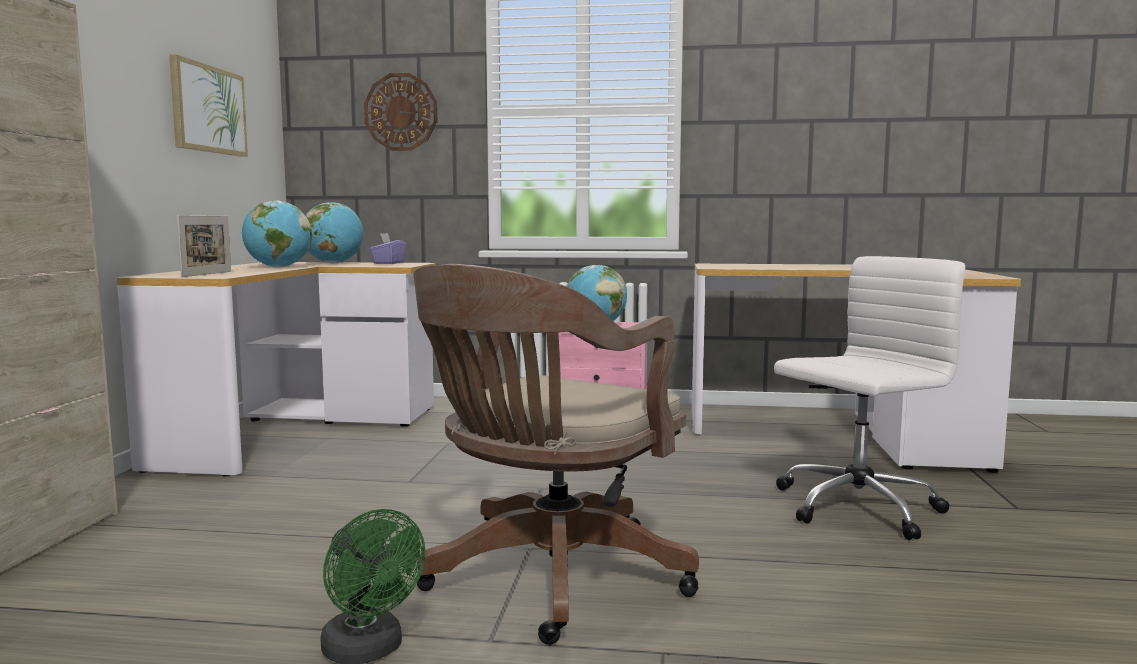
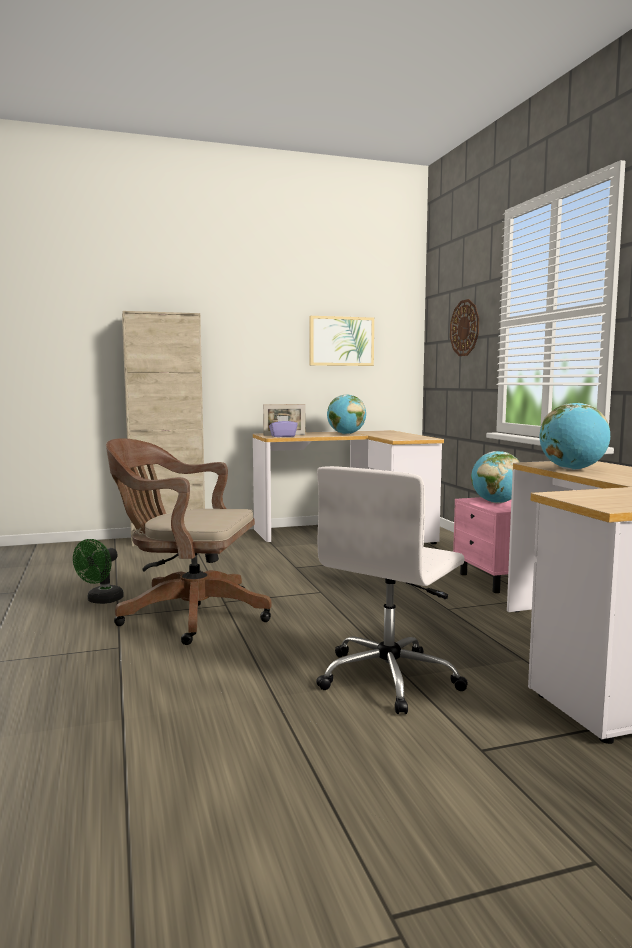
camera: 65 degrees right, 0 degrees up
(334, 263) = (396, 434): globe -> globe (572, 469)
(388, 263) = (415, 437): purple tissue box -> purple tissue box (283, 436)
(855, 508) = (390, 678): white office chair -> white office chair turned 90 degrees clockwise

